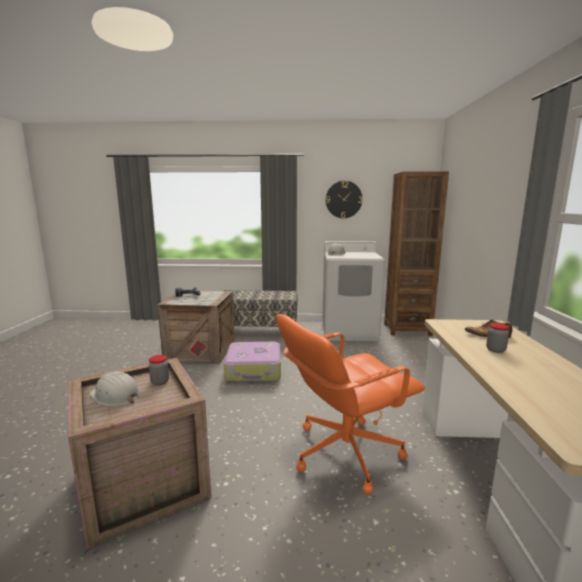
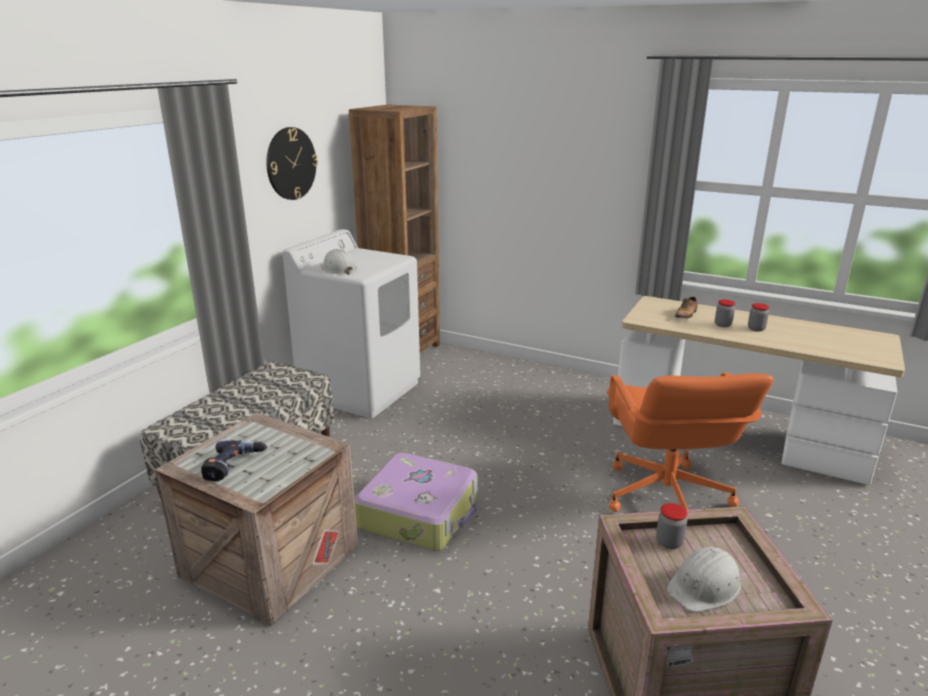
camera: 65 degrees left, 10 degrees up
(518, 364) = (756, 329): none -> jar

